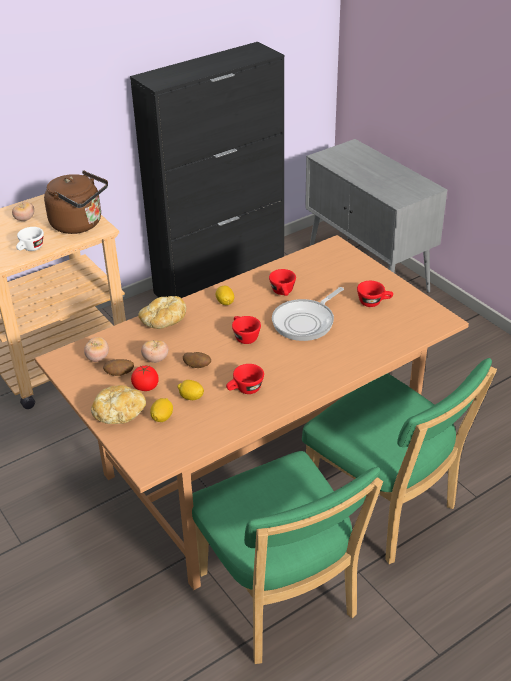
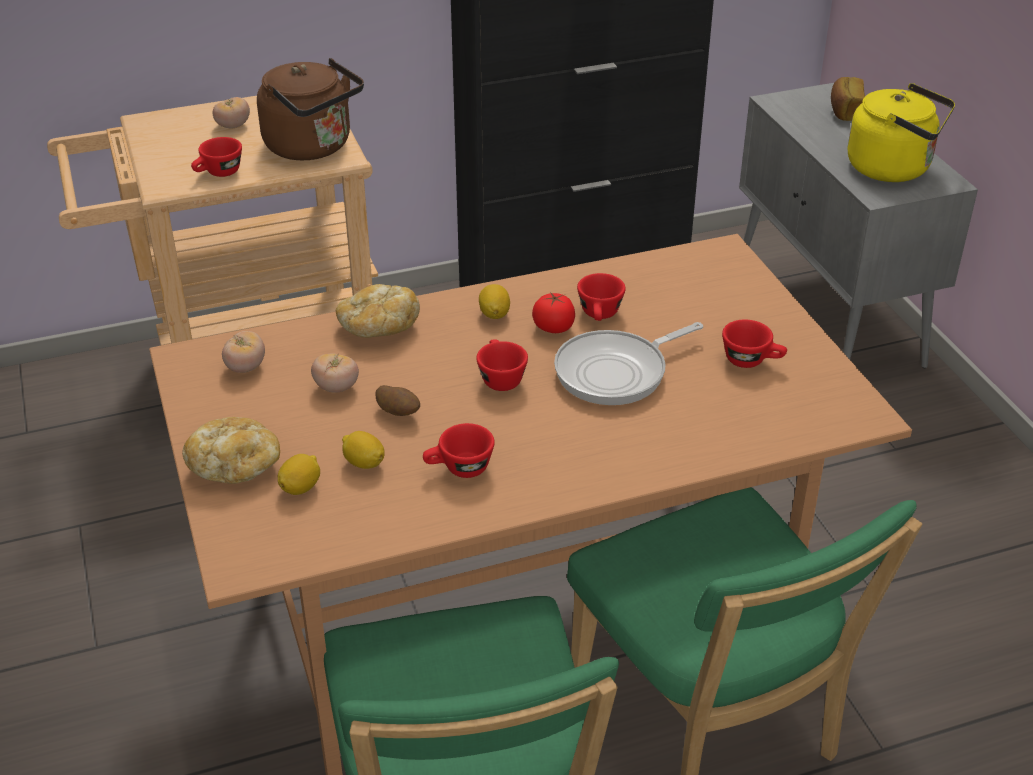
camera: 15 degrees right, 0 degrees up
(30, 249) = (218, 173): white cup -> red cup
(119, 374) = (267, 400): potato -> none
(146, 387) = (299, 430): tomato -> tomato (553, 328)
(361, 156) = (844, 111): none -> bread
(400, 185) = (894, 168): none -> yellow kettle

